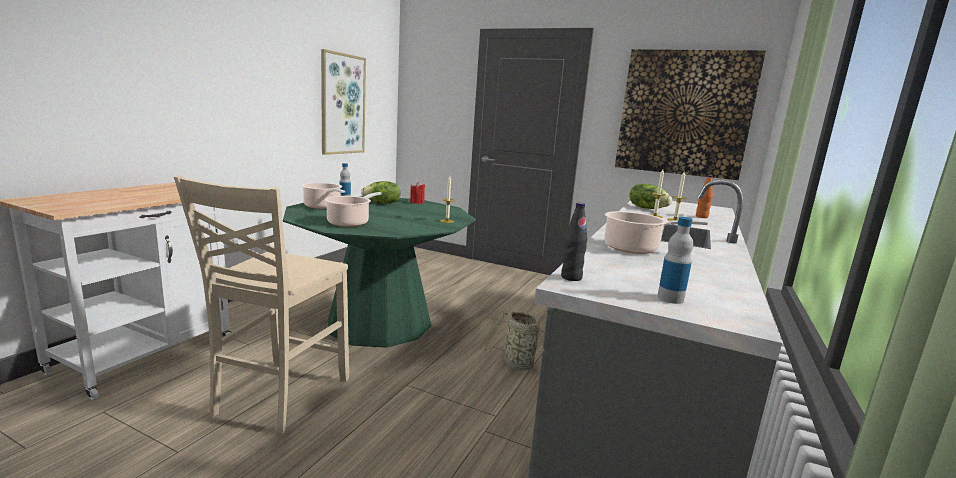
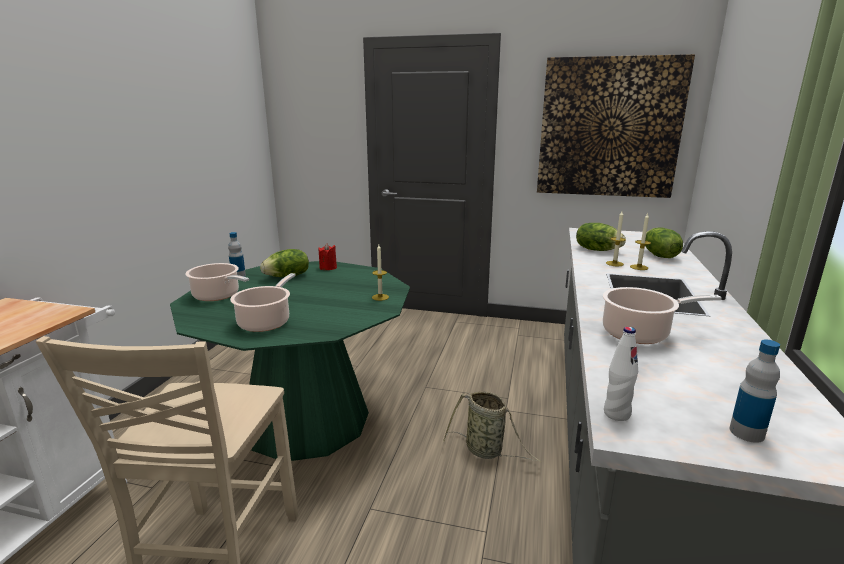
camera: 10 degrees left, 5 degrees up
(342, 104) = (206, 147): picture -> none
(571, 277) = (616, 414): black bottle -> white bottle
(701, 217) = (658, 255): orange bottle -> lettuce

